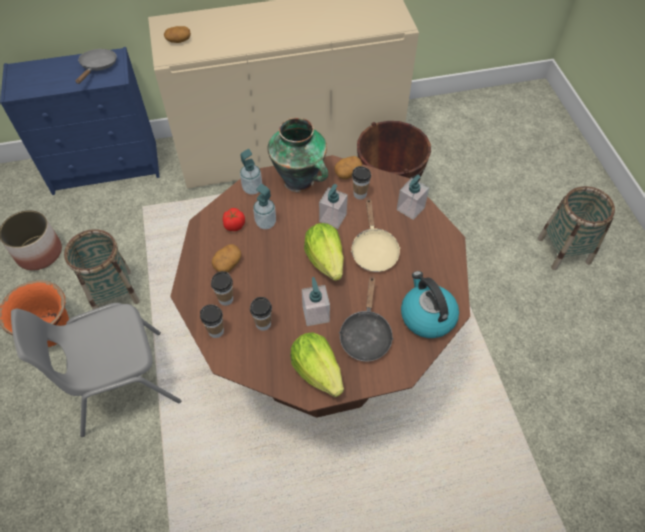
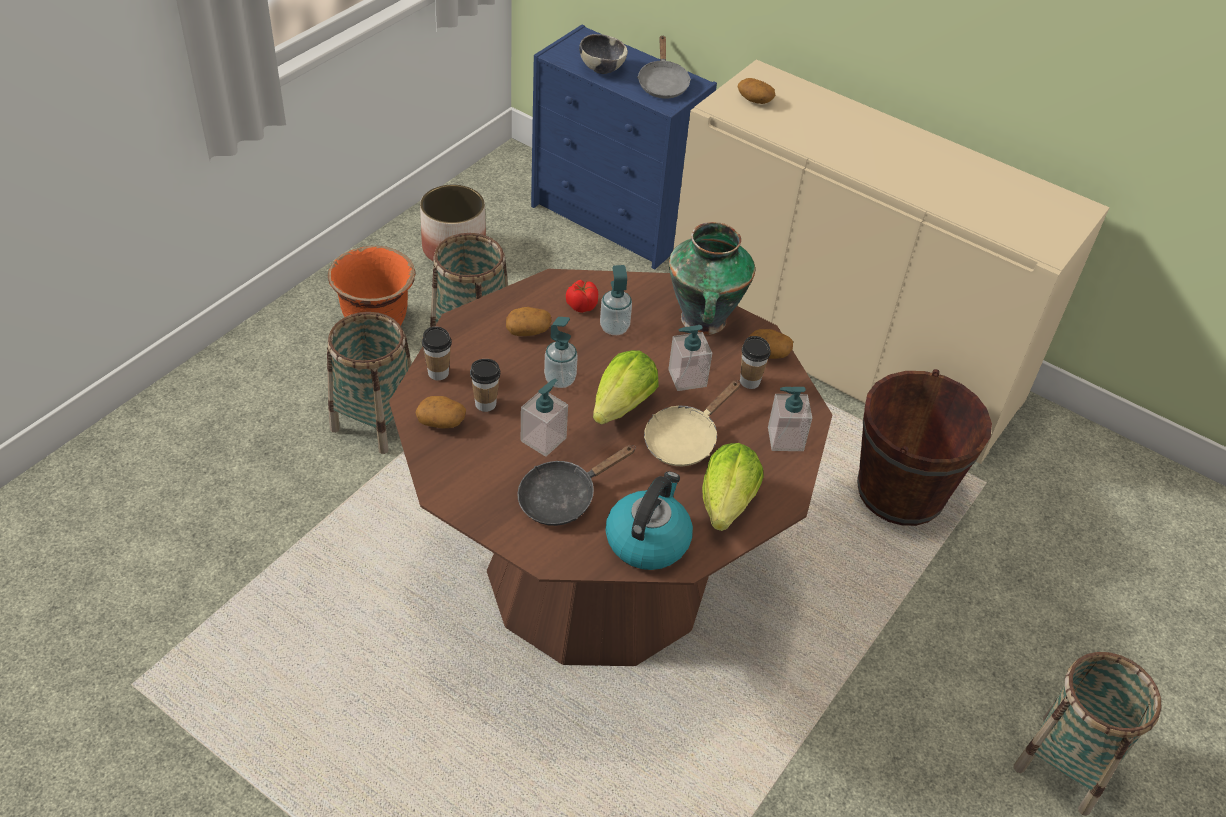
camera: 45 degrees right, 10 degrees down
(52, 82) = (601, 68): none -> bowl
(98, 67) = (662, 83): grey frying pan -> grey frying pan turned 120 degrees clockwise
(121, 383) = (375, 421): grey chair -> basket
(226, 299) = (483, 356): cup -> none
(252, 188) = (646, 289): soap dispenser -> soap dispenser (560, 379)
(255, 355) = (441, 421): none -> potato
(317, 370) = (475, 482): lettuce -> lettuce (727, 503)

